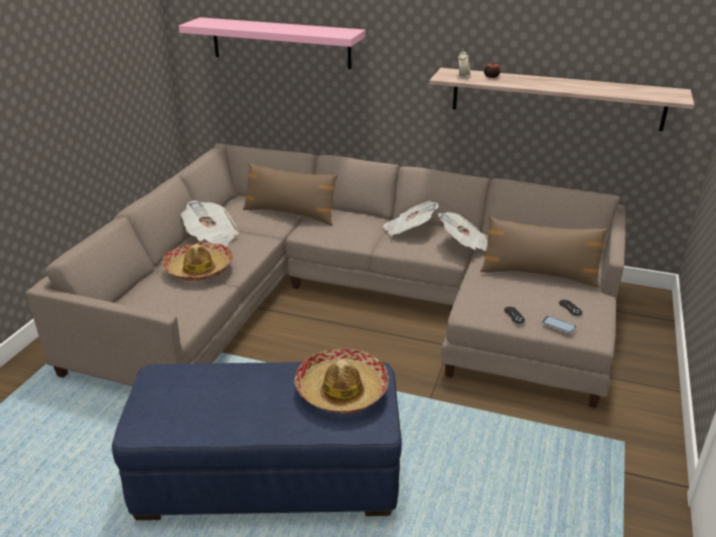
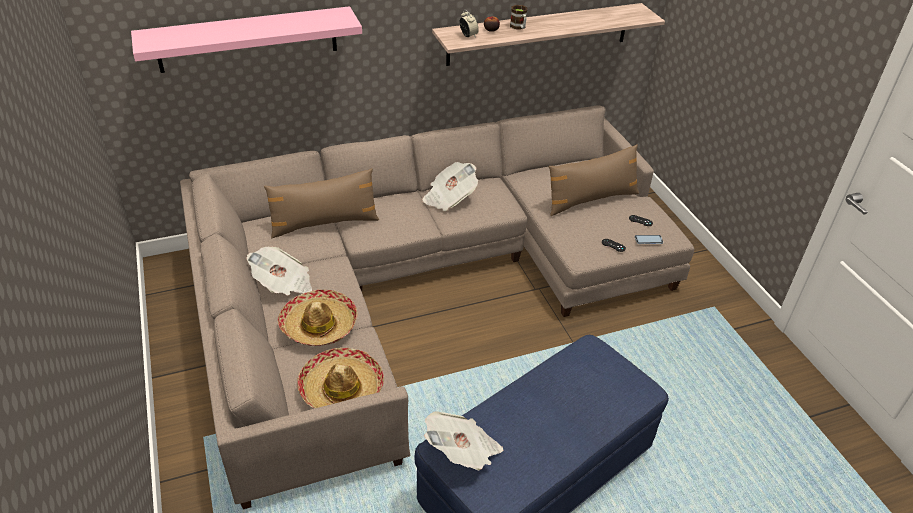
camera: 40 degrees left, 10 degrees up
(342, 390) = (594, 376): hat -> hat (341, 388)
(465, 246) = (511, 194): newspaper -> newspaper (463, 452)
(521, 80) = (519, 27): none -> mug

